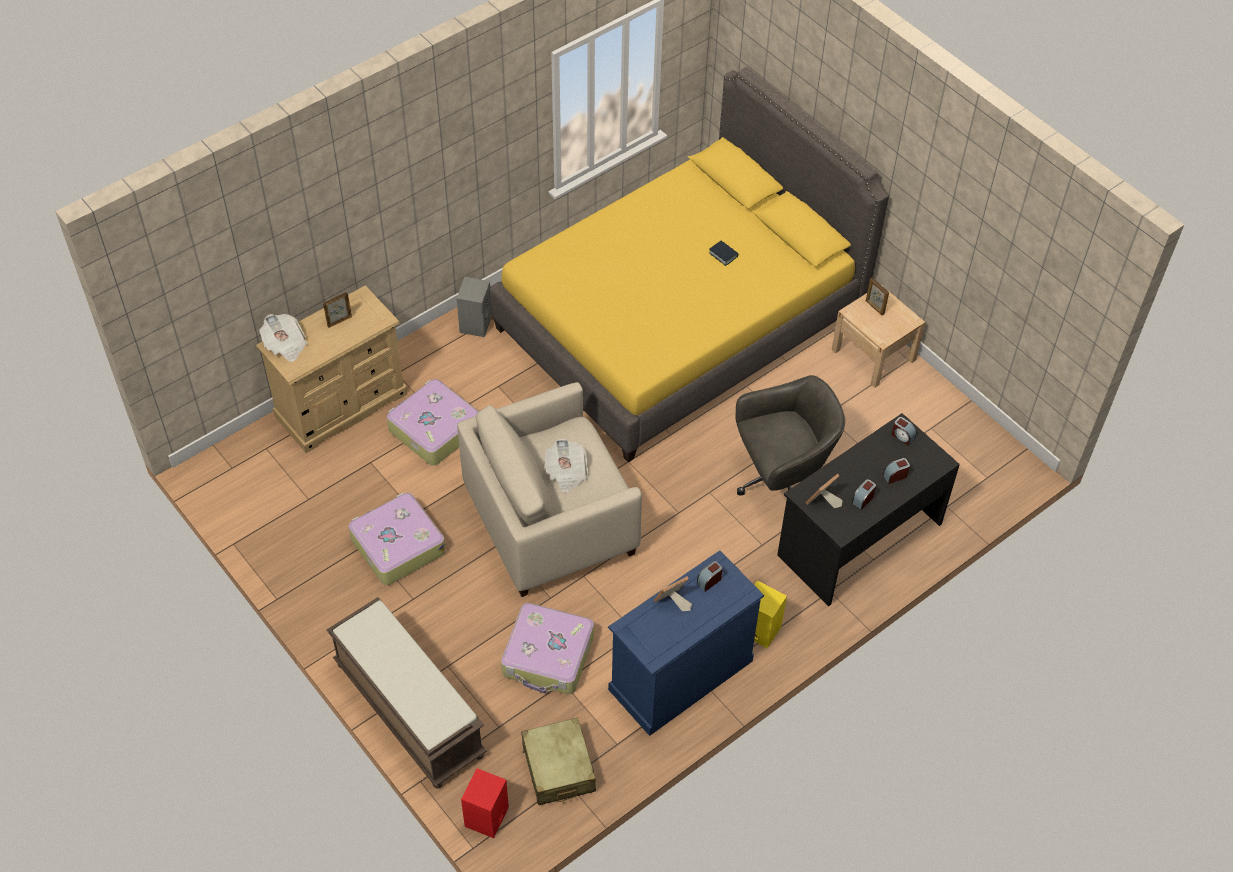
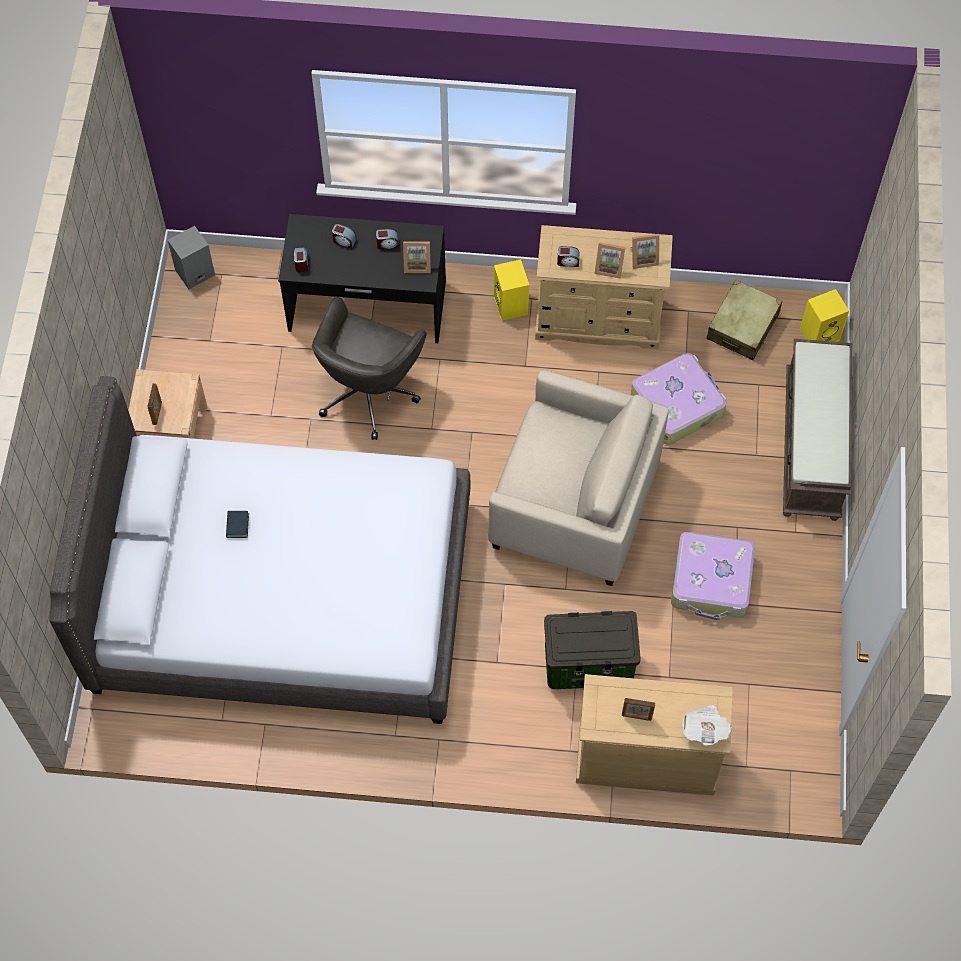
camera: 135 degrees left, 10 degrees up
(433, 429) = (589, 665): suitcase -> storage box
(475, 323) = (453, 746): grey speaker -> grey speaker (194, 273)
(487, 818) = (820, 333): red speaker -> yellow speaker
(566, 473) = (563, 458): newspaper -> none
(653, 633) = (643, 258): none -> picture frame
(678, 321) = (282, 597): yellow bed -> grey bed
(680, 675) = (598, 319): blue dresser -> beige dresser
(782, 482) = (369, 391): grey office chair -> grey office chair turned 90 degrees counterclockwise

